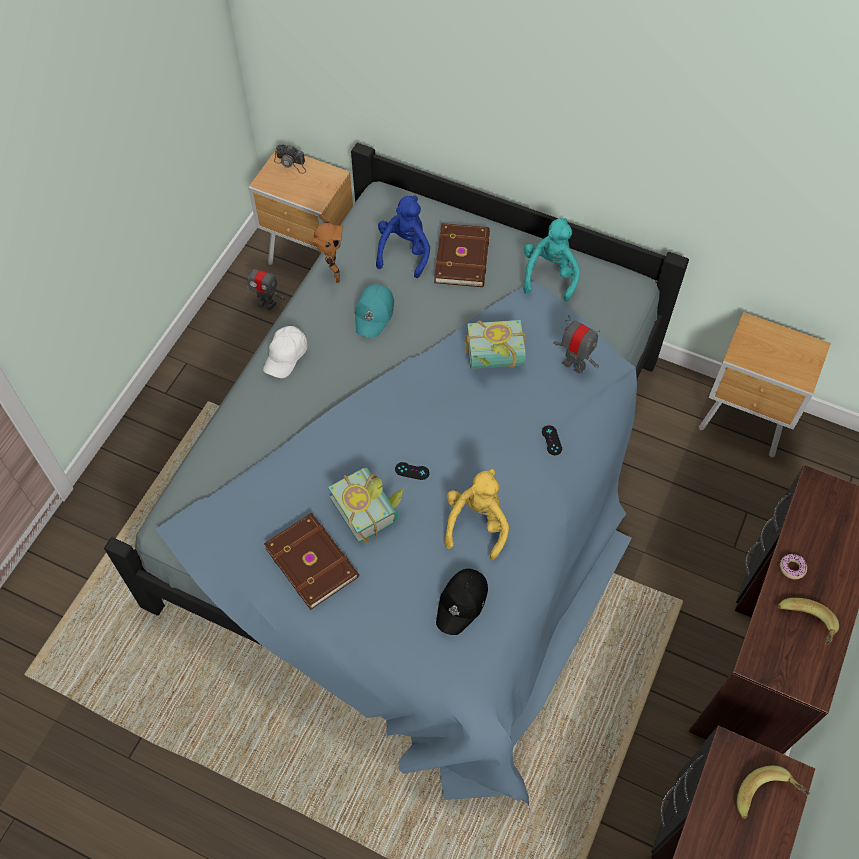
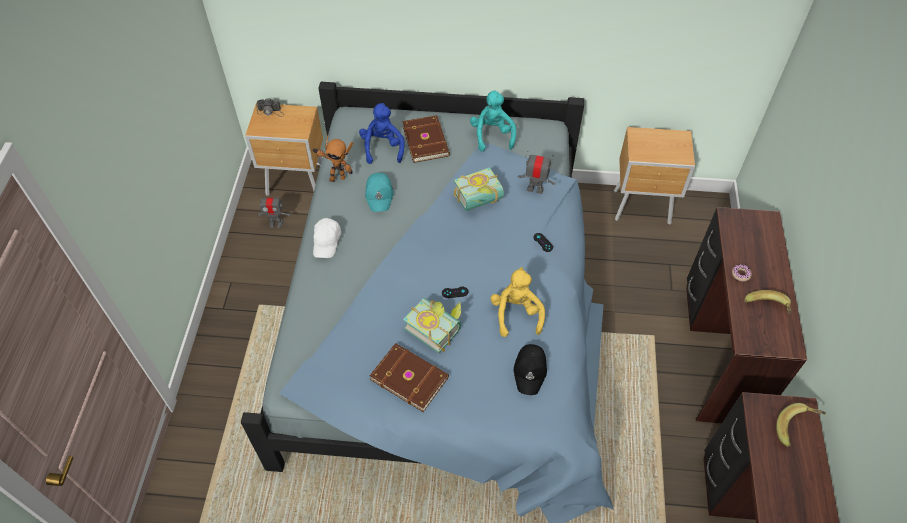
camera: 20 degrees left, 5 degrees down
(332, 275) = (337, 177): toy robot -> toy robot turned 120 degrees clockwise

